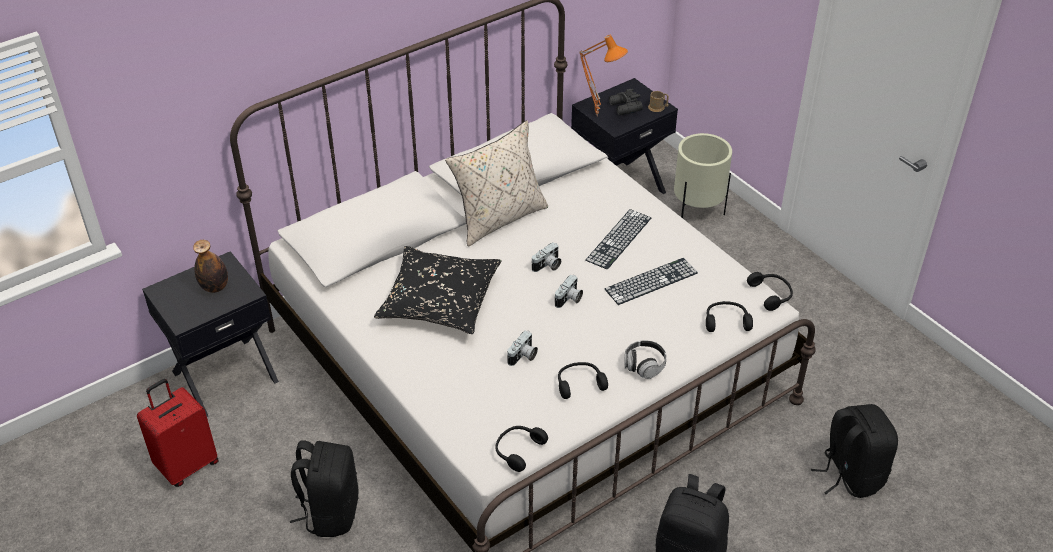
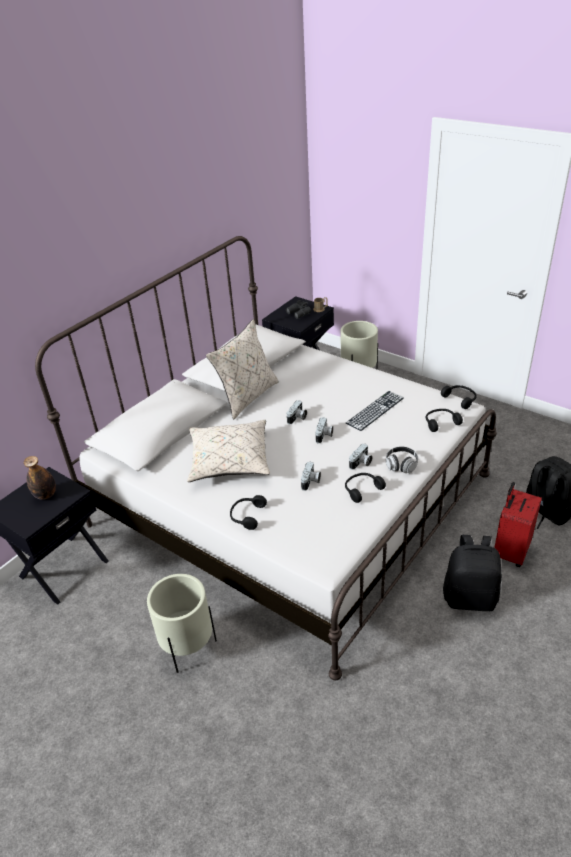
camera: 15 degrees left, 5 degrees down
(187, 465) = (55, 645): red suitcase -> red suitcase (510, 551)
(330, 512) = (188, 647): black backpack -> beige planter
(439, 301) = (229, 460): black pillow -> beige pillow
(518, 450) = (342, 548): black headphones -> black headphones (247, 516)
(596, 349) = (361, 463): none -> camera
(598, 115) = (283, 321): orange table lamp -> none
(619, 239) = (338, 390): keyboard -> none

